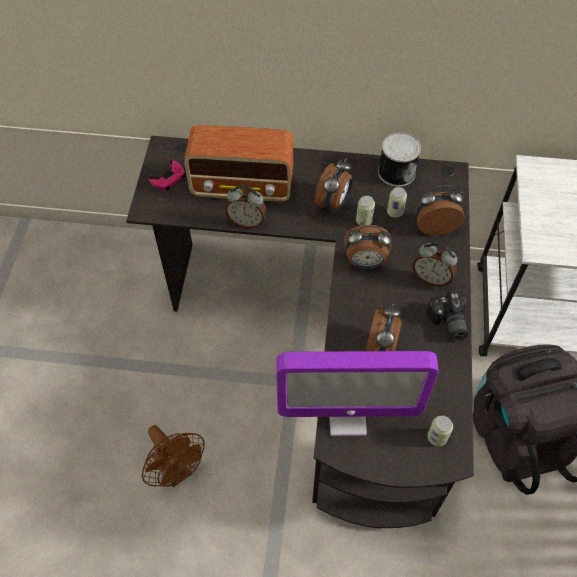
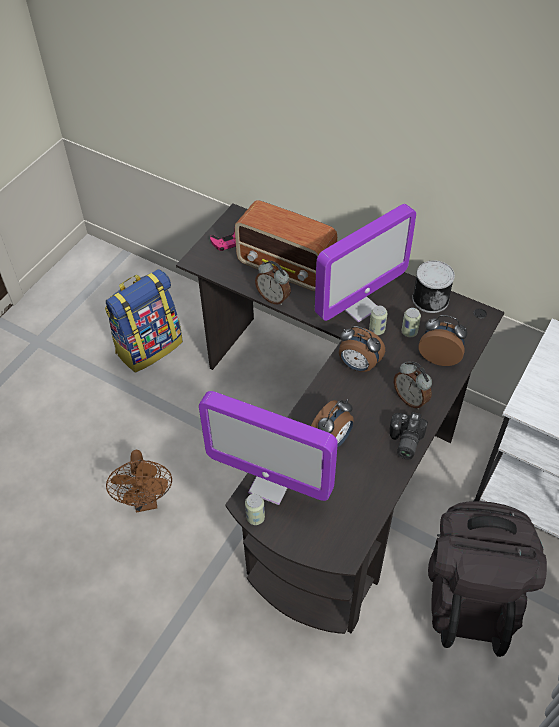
camera: 25 degrees right, 5 degrees down
(99, 311) = (149, 346): none -> backpack
(333, 203) = (358, 306): alarm clock -> monitor
(437, 437) = (339, 531): can -> can (255, 517)

